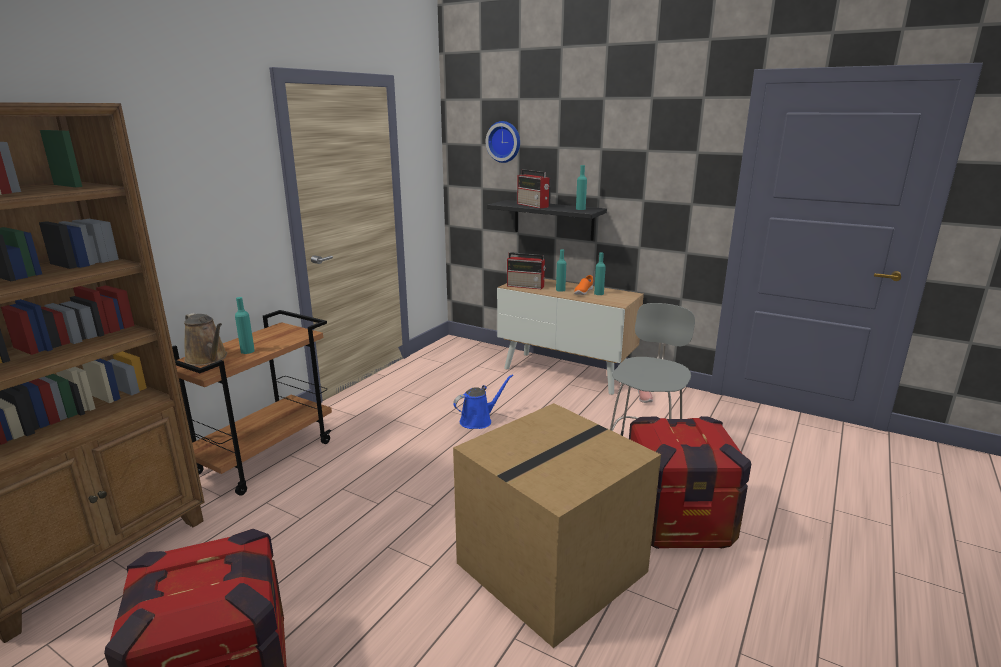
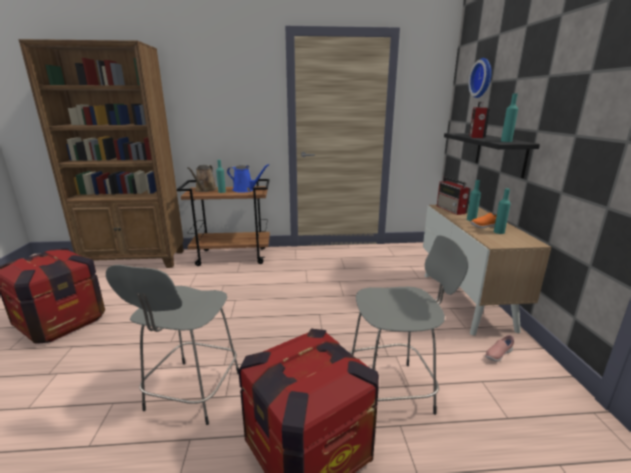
camera: 55 degrees right, 0 degrees up
(478, 420) = (341, 294): blue watering can -> blue watering can (245, 190)
(551, 570) = (192, 393): cardboard box -> grey stool

